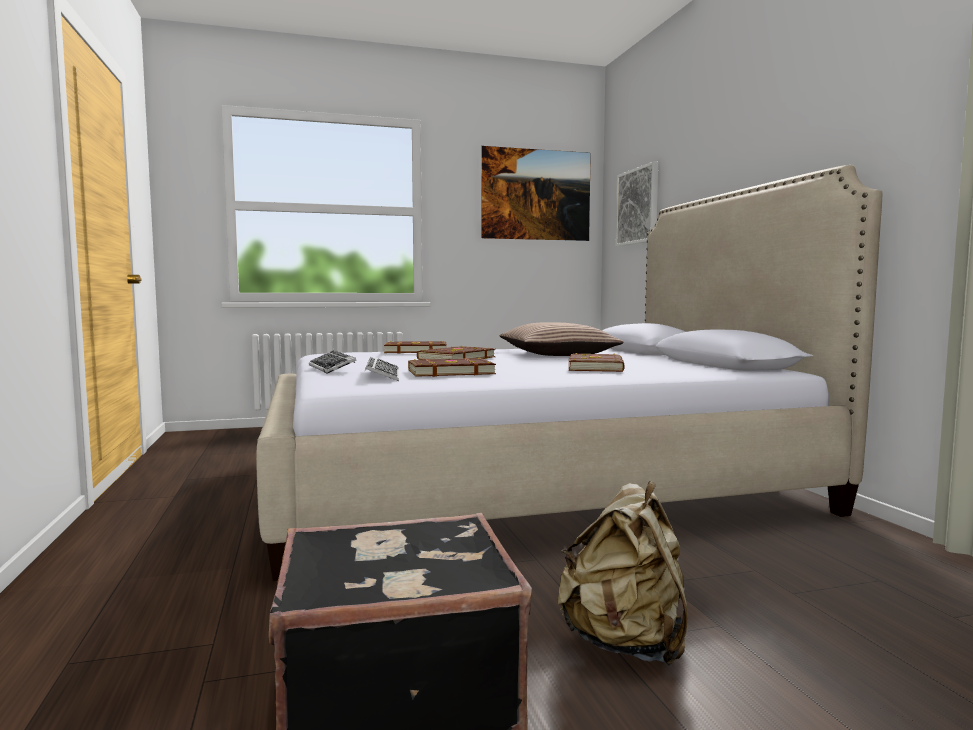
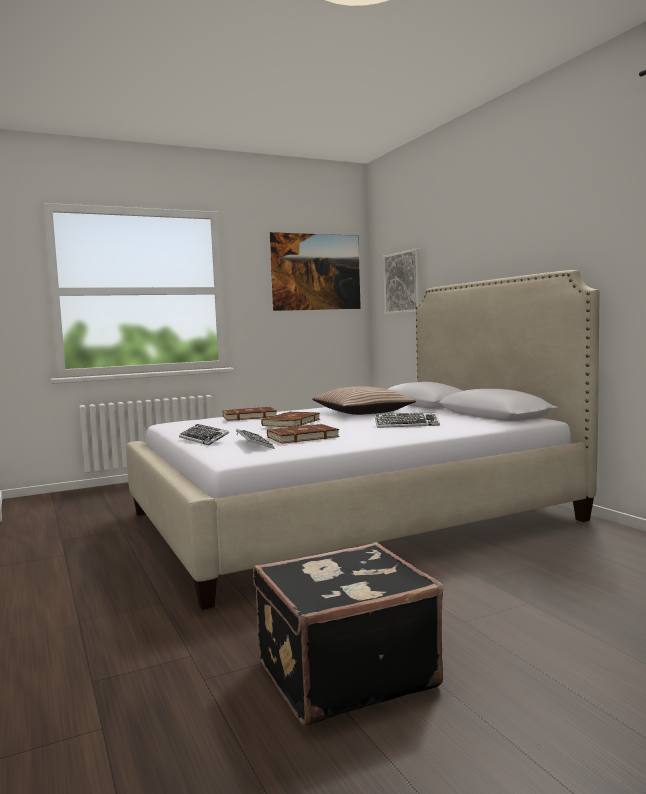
camera: 10 degrees left, 0 degrees up
(597, 367) = (406, 424): brown book -> keyboard
(625, 643) = (473, 620): beige backpack -> none

